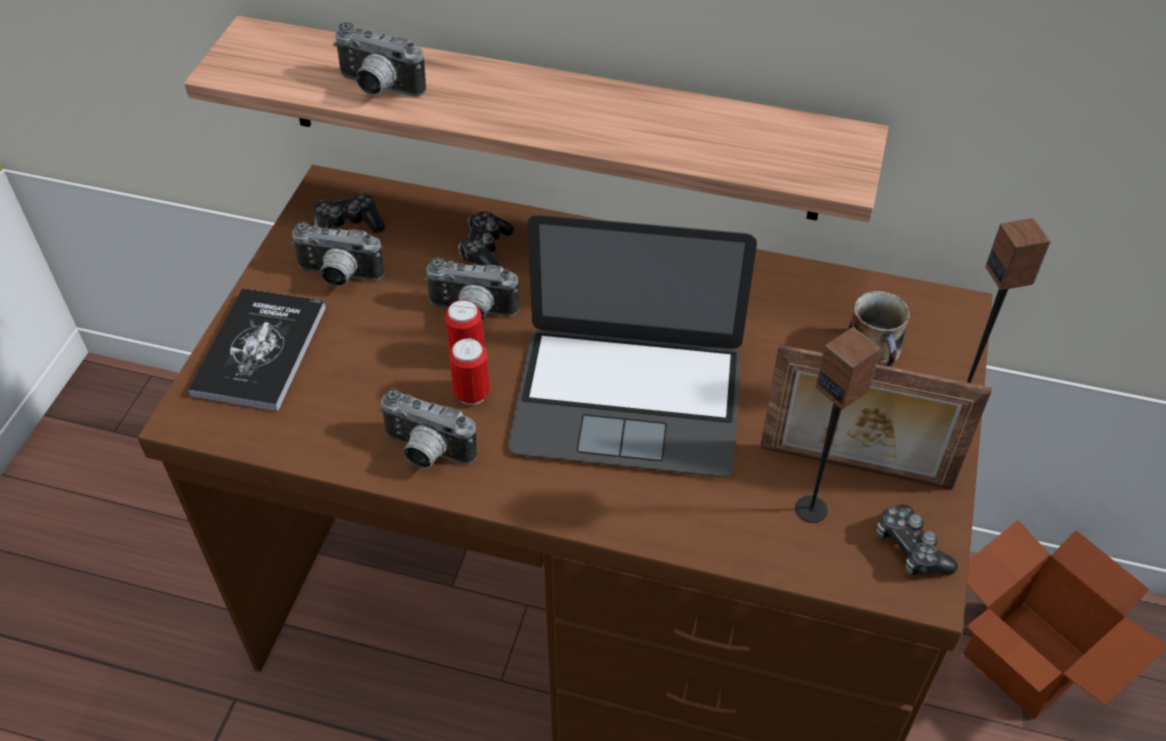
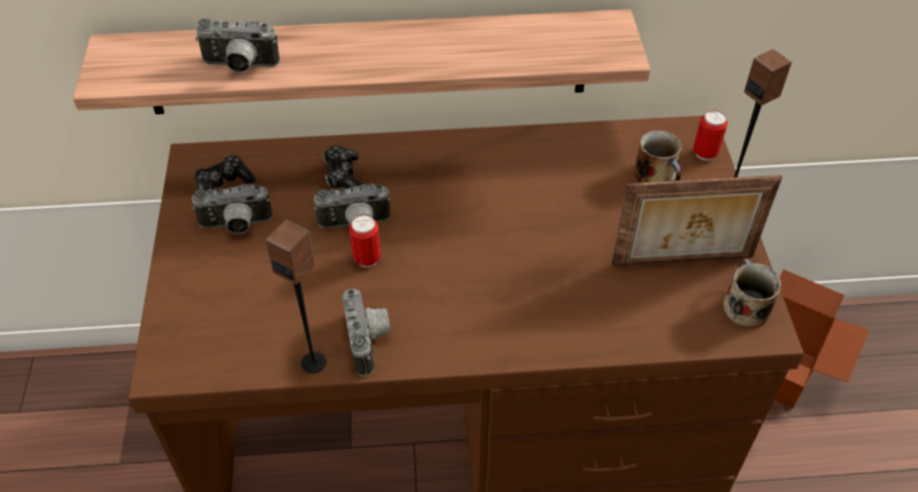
camera: 20 degrees left, 0 degrees up
(260, 350) = (199, 300): book -> none
(425, 453) = (370, 341): camera -> camera turned 105 degrees counterclockwise
(472, 394) = (384, 286): can -> can (705, 153)
(628, 399) = (502, 257): laptop -> none
(812, 509) = (667, 298): speaker -> speaker (314, 362)
(910, 548) = (744, 306): game controller -> mug

